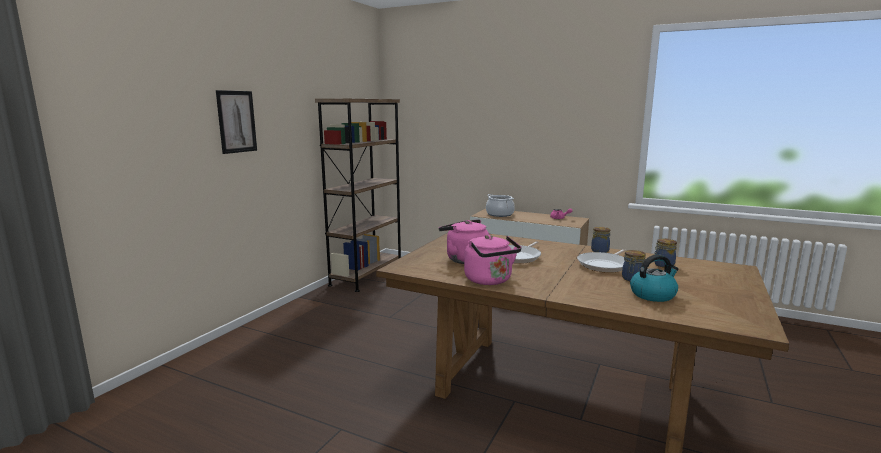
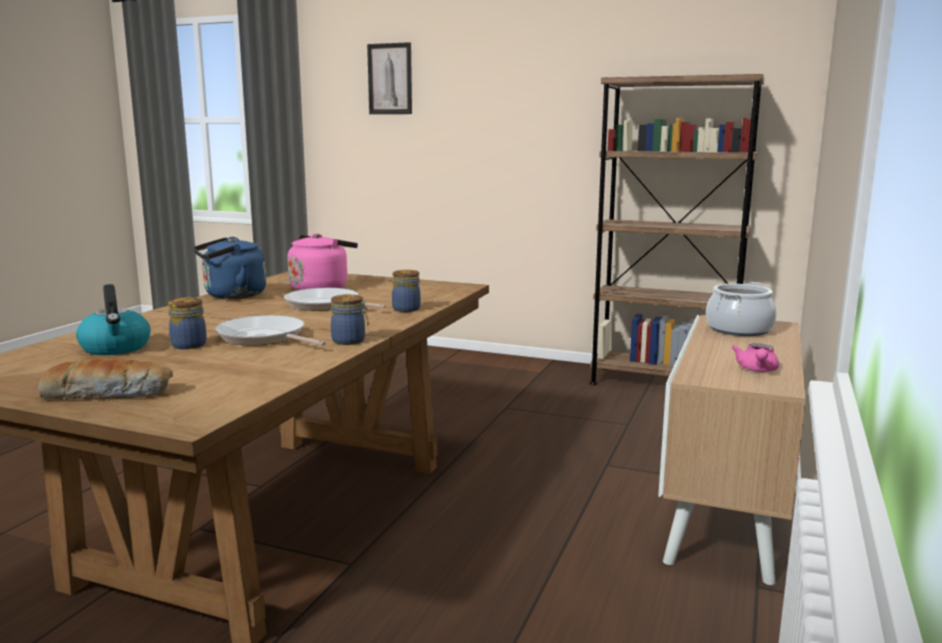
camera: 85 degrees right, 0 degrees up
(236, 121) = (483, 113): picture -> picture (390, 79)
(490, 280) = (231, 295): pink kettle -> blue kettle
(663, 265) = (244, 368): jar -> jar (406, 309)
(728, 284) = (109, 394): none -> bread

